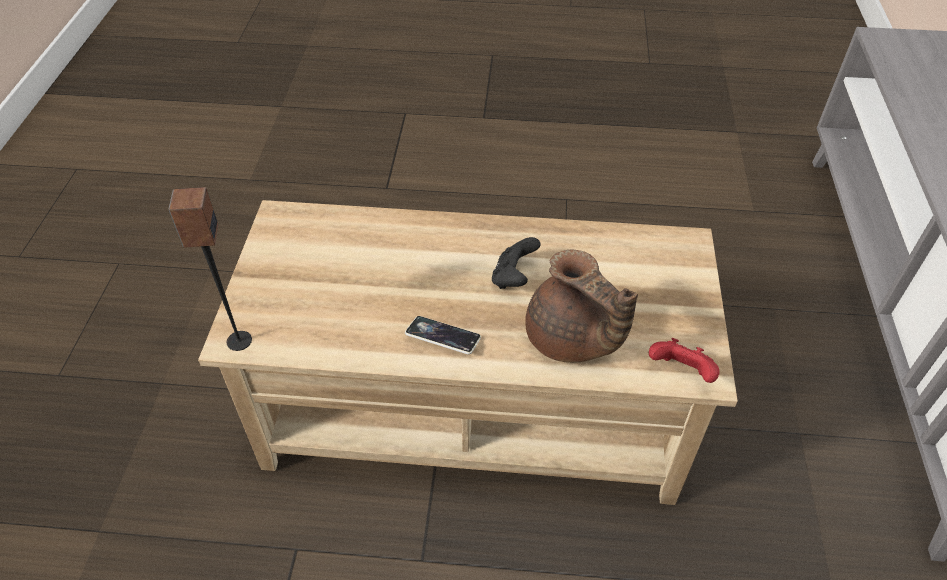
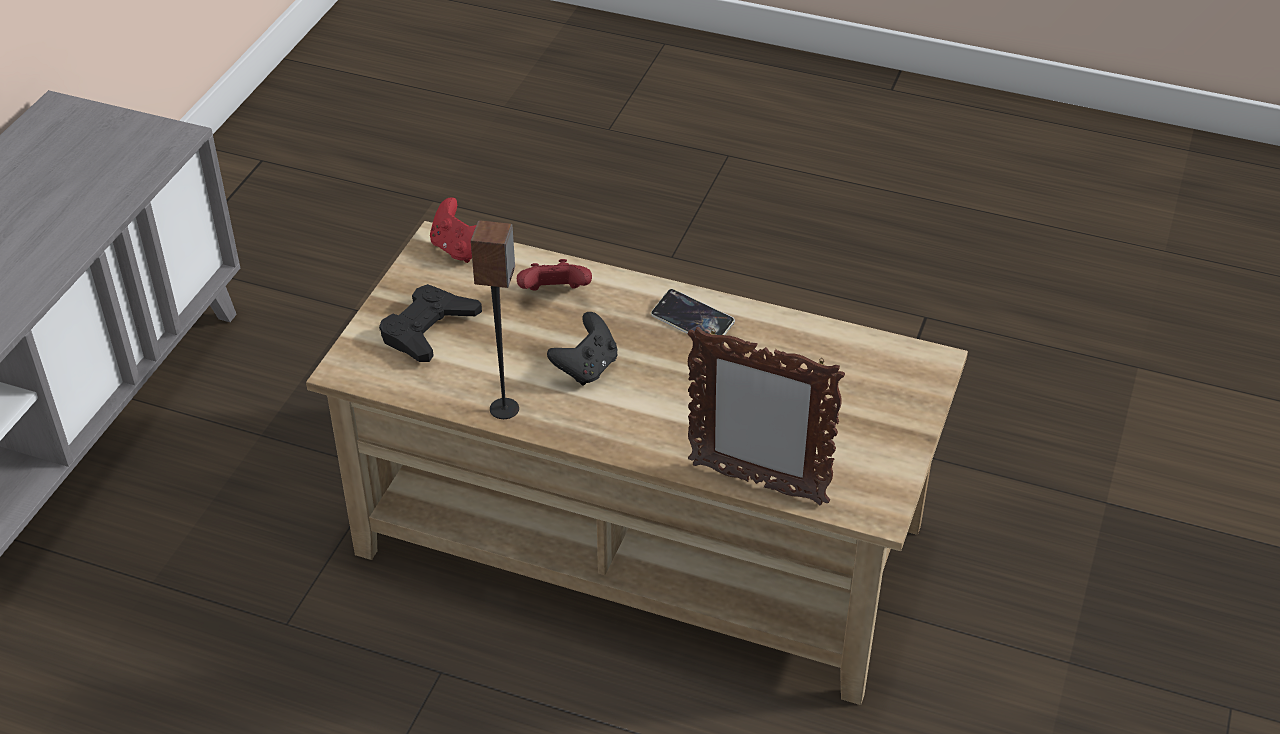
camera: 165 degrees left, 5 degrees down
(238, 341) = (923, 359): speaker -> speaker (505, 409)
(363, 217) = (756, 483): none -> picture frame
(571, 340) = (554, 295): brown teapot -> red game controller
(653, 285) = (428, 330): none -> black game controller

